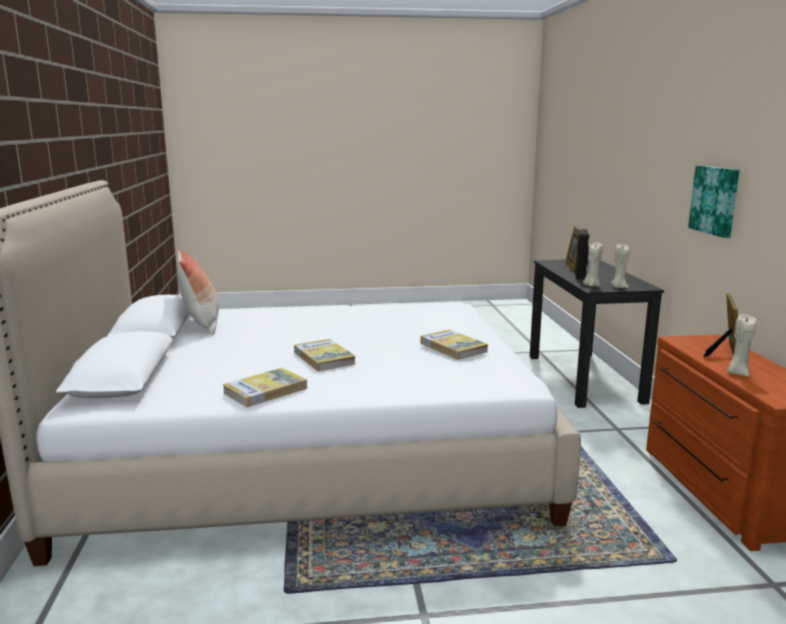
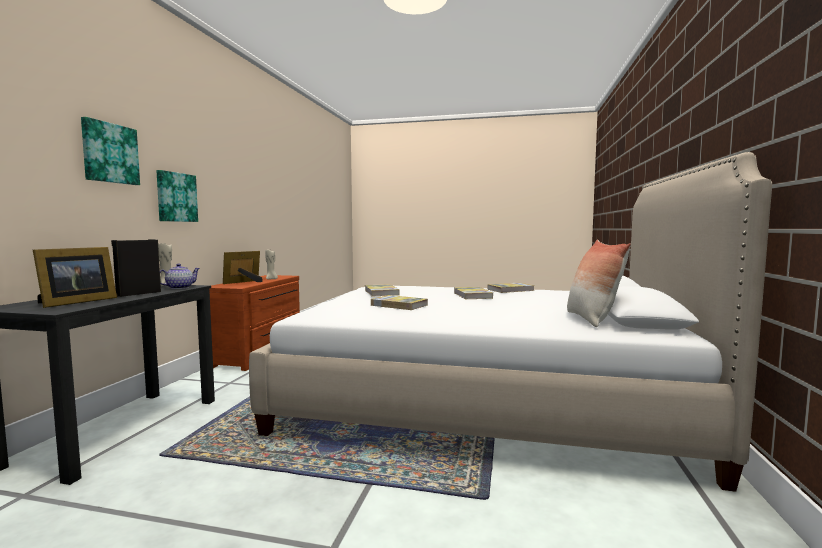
camera: 160 degrees left, 10 degrees down
(396, 328) = (399, 305): none -> book
(591, 285) = (179, 288): beige candle -> teapot
(670, 152) = (109, 153): none -> picture

